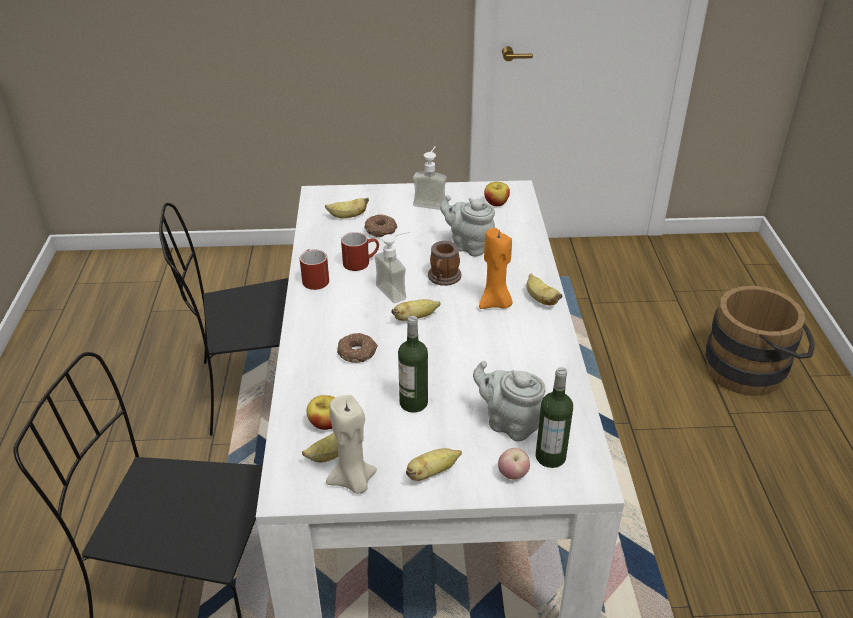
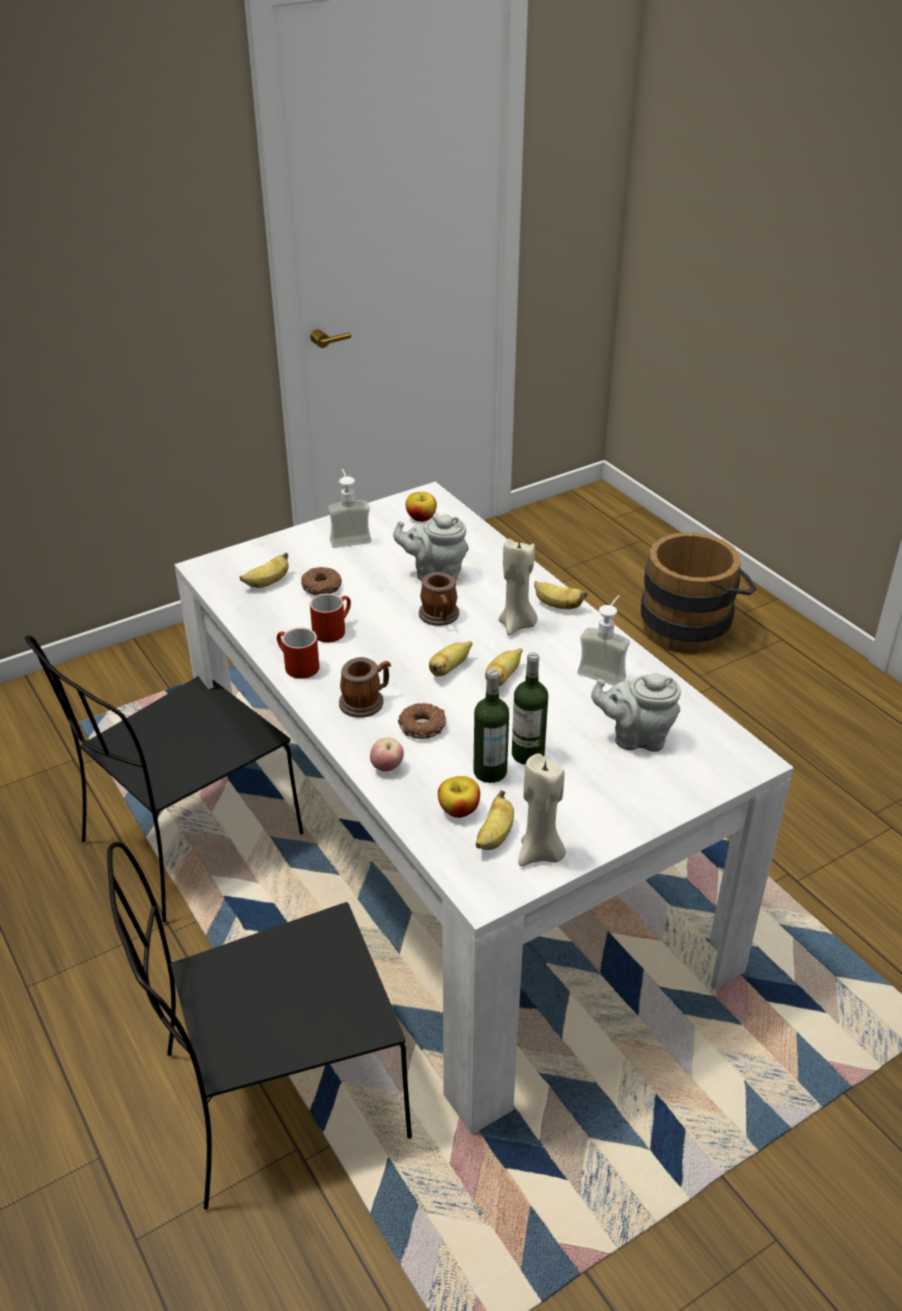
camera: 30 degrees left, 0 degrees up
(335, 320) = (366, 701): none -> mug
(397, 290) = (402, 646): soap dispenser -> soap dispenser (605, 670)
(432, 472) = (607, 812): banana -> banana (502, 678)
(495, 303) = (517, 625): orange candle -> beige candle
(513, 475) = (681, 783): apple -> apple (387, 767)
(550, 457) = (698, 753): bottle -> bottle (490, 772)

